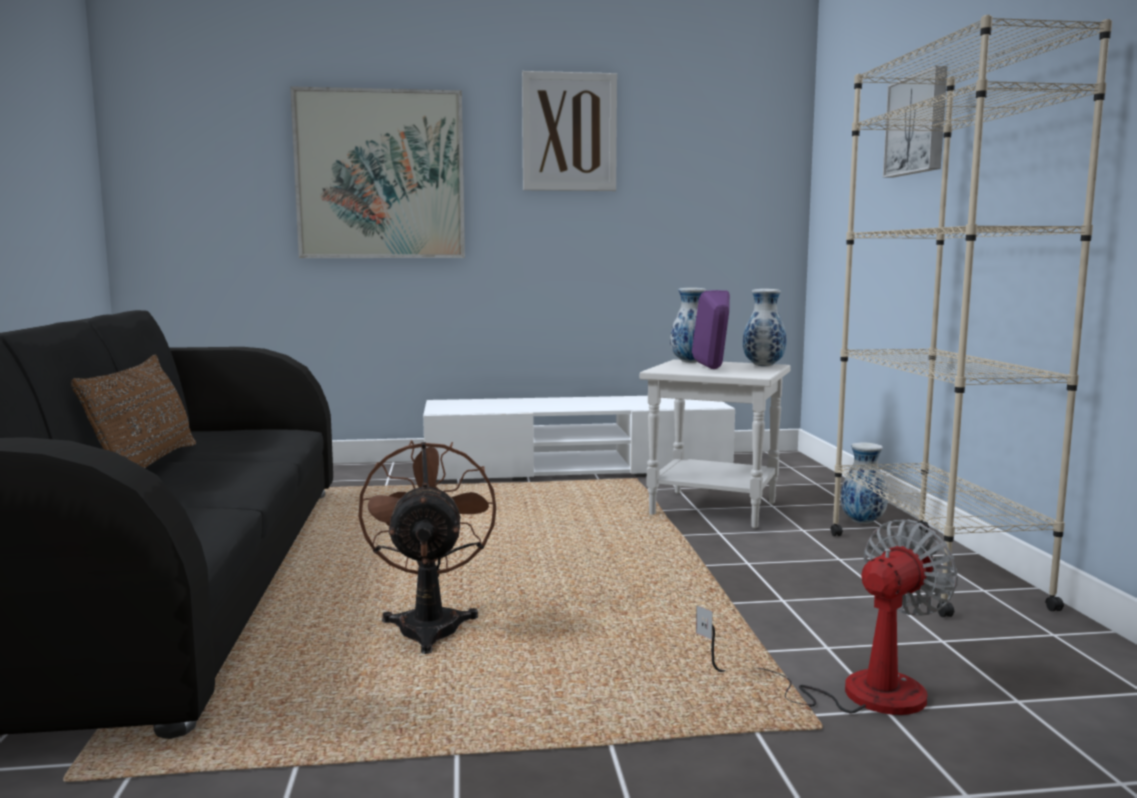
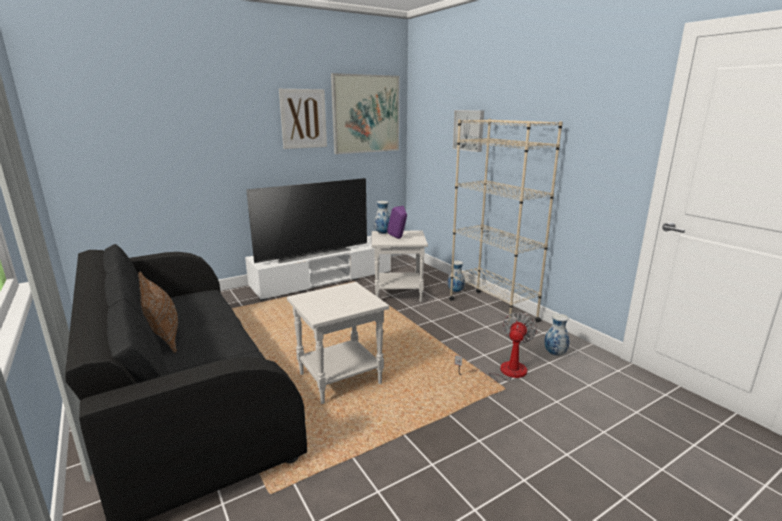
camera: 25 degrees left, 10 degrees up
(380, 175) = (209, 145): picture -> picture (366, 114)
(430, 624) = (340, 380): brown fan -> white side table
(553, 406) = (312, 253): none -> television
(762, 366) = (414, 233): vase -> vase (554, 353)

